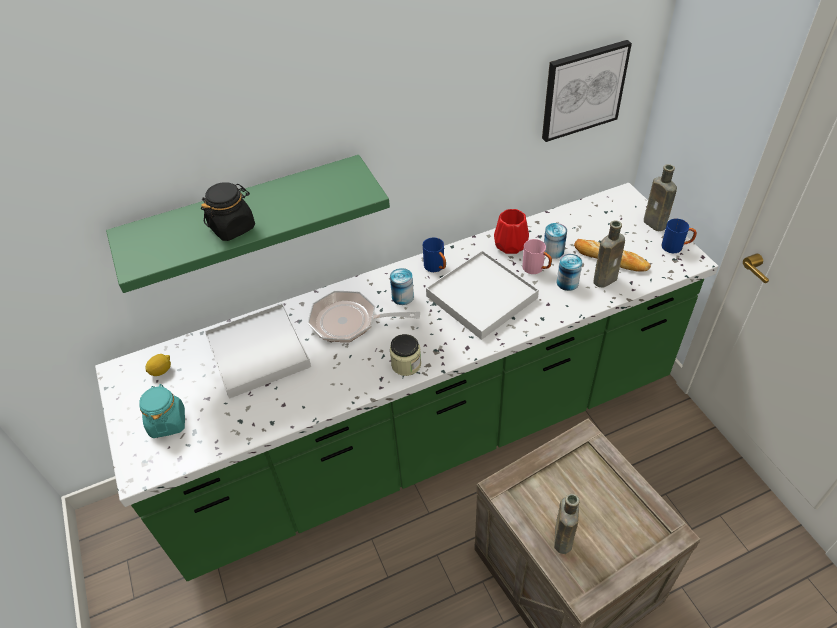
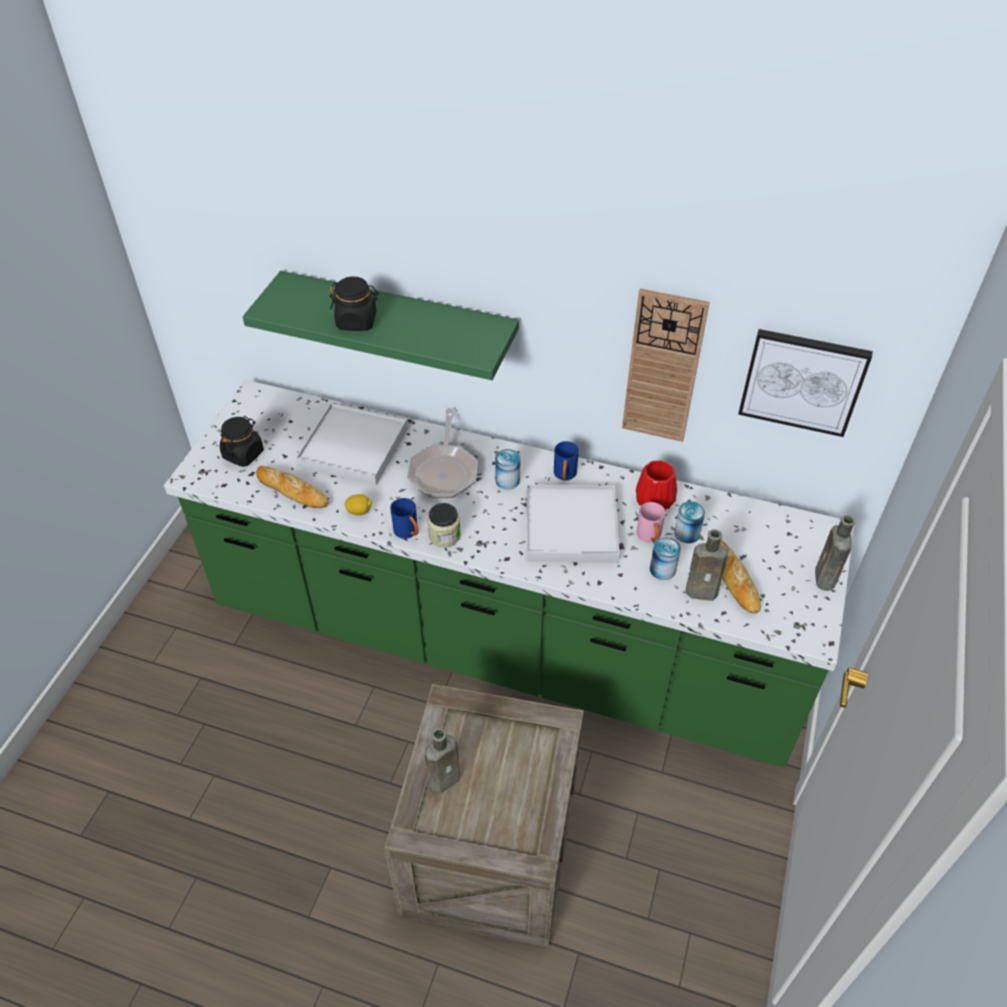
camera: 40 degrees right, 0 degrees up
(161, 370) = (279, 413): lemon -> lemon (359, 511)
(167, 422) = (243, 454): turquoise jar -> black jar
(247, 419) = (292, 491): none -> bread
(350, 321) = (443, 471): frying pan -> frying pan turned 135 degrees counterclockwise
(482, 134) = (663, 367): none -> wall clock
(676, 247) = (815, 614): blue mug -> blue mug (408, 533)

